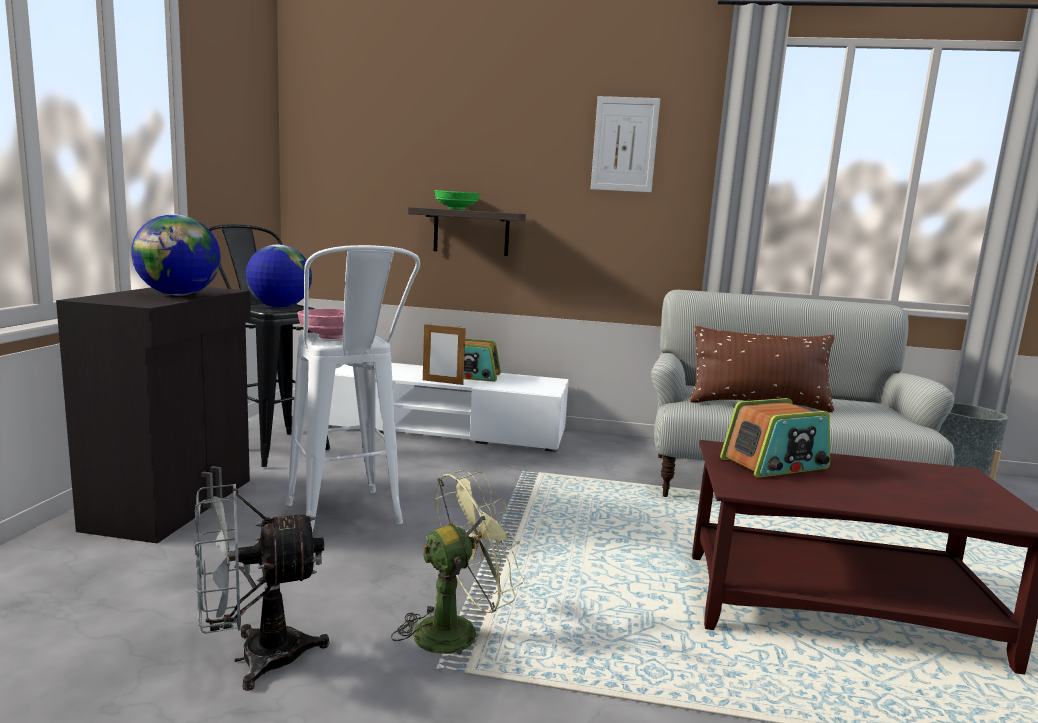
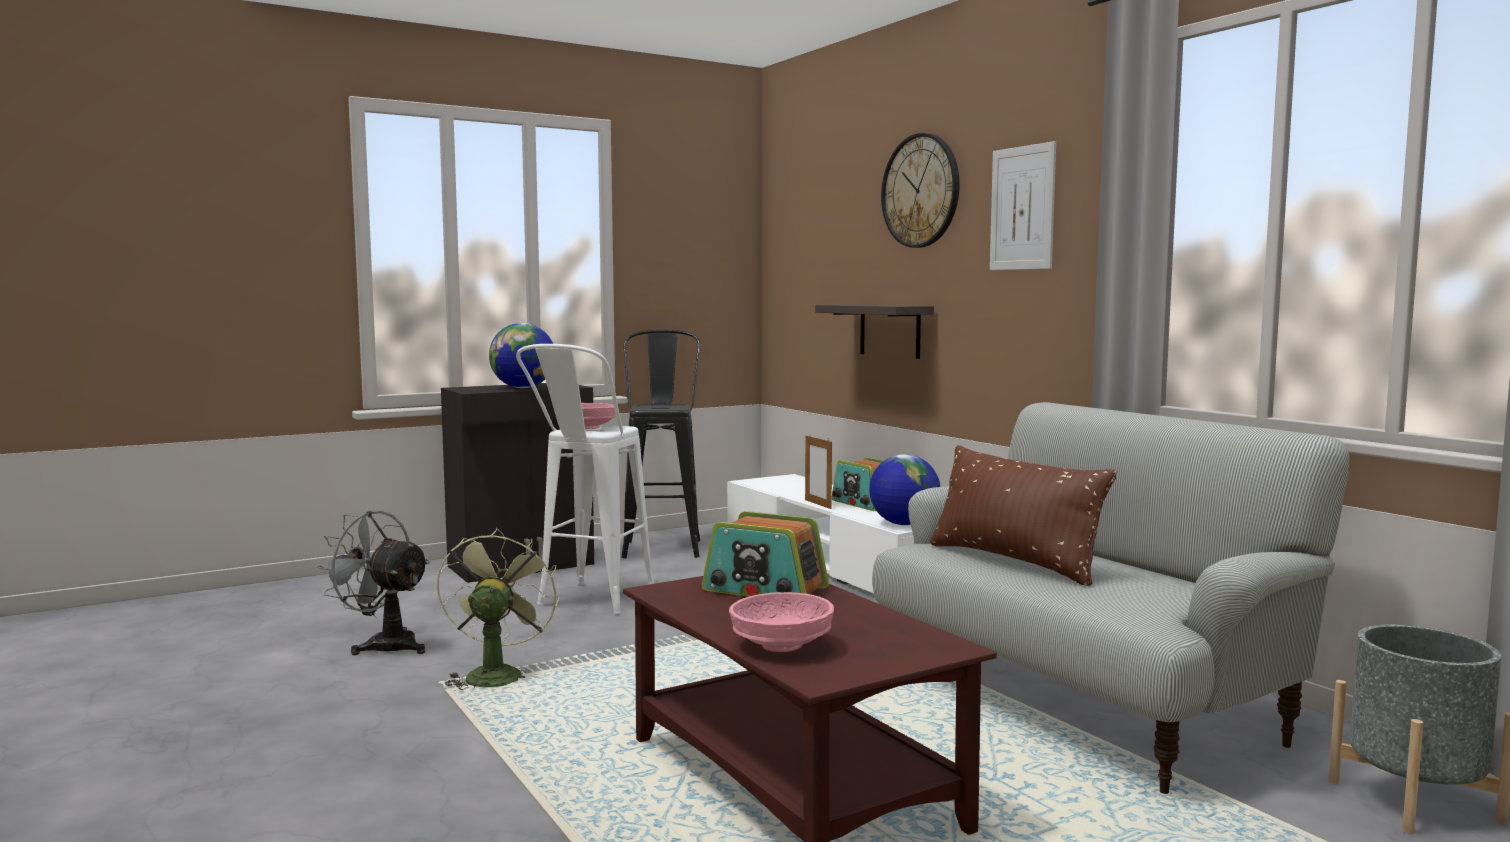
camera: 50 degrees right, 5 degrees down
(279, 307) = (663, 408): globe -> globe (903, 524)
(455, 209) = (862, 304): green bowl -> none
(457, 630) = (495, 674): green fan -> green fan turned 105 degrees counterclockwise
(512, 117) = (921, 191): none -> wall clock
(937, 505) = (782, 645): none -> pink bowl

